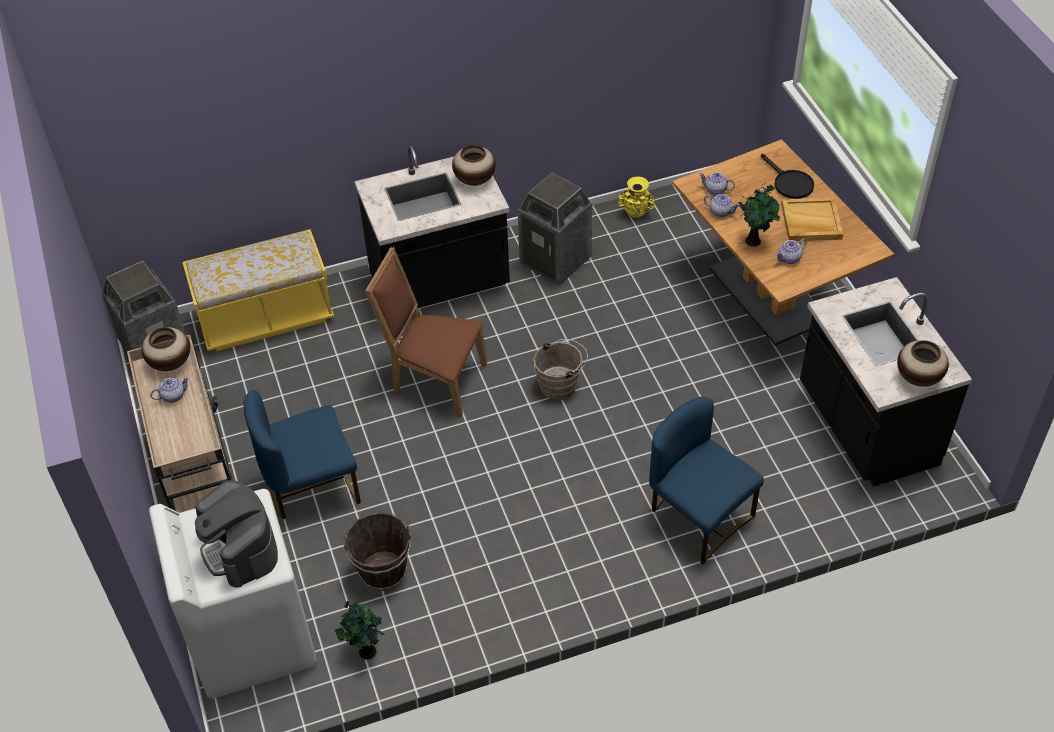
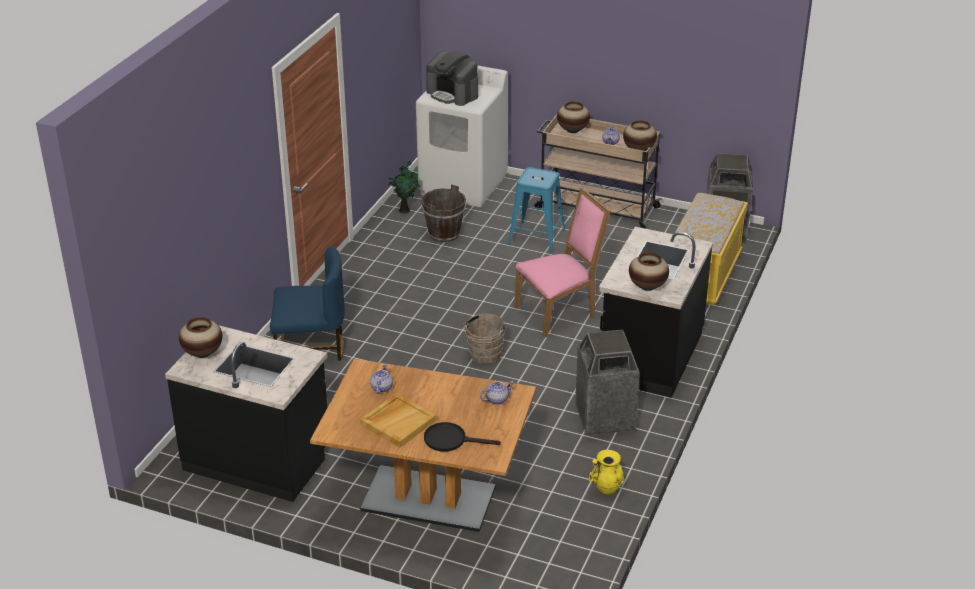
camera: 130 degrees right, 15 degrees down
(170, 447) = (572, 130): none -> vase
(240, 549) = (453, 94): coffee machine -> coffee machine turned 150 degrees counterclockwise
(311, 486) = (536, 237): blue chair -> blue stool
(434, 379) = (559, 311): brown chair -> pink chair
(721, 212) = (471, 387): teapot -> none
(754, 240) = (421, 384): potted plant -> none

